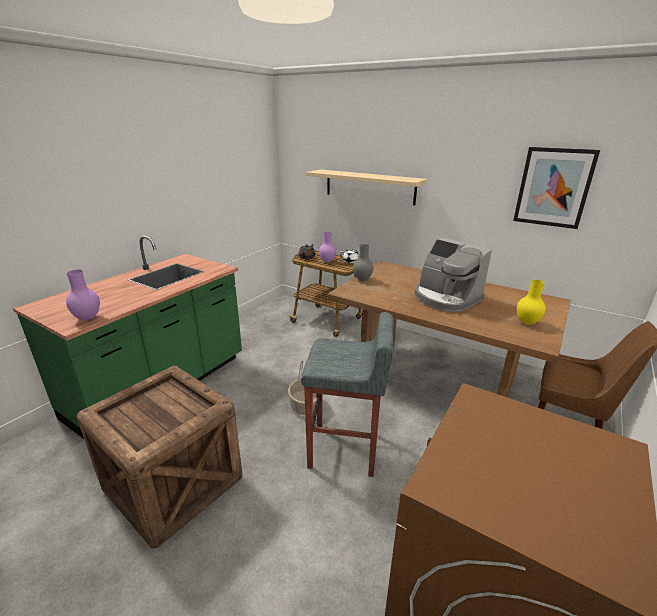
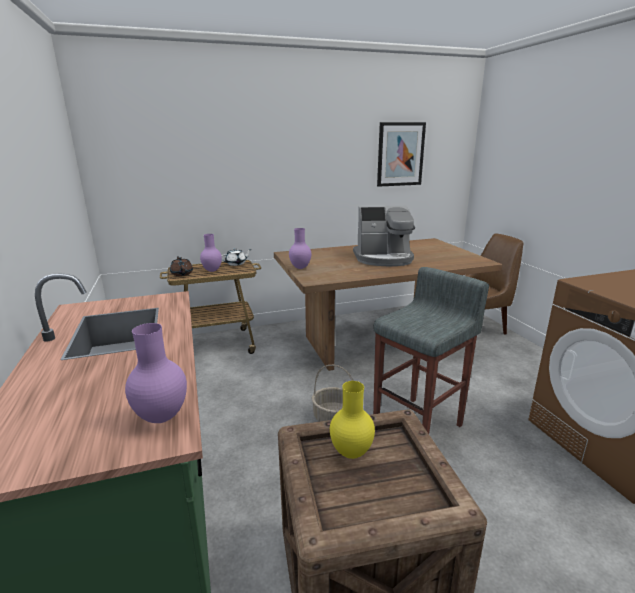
camera: 50 degrees left, 5 degrees down
(362, 280) = (300, 268): grey vase -> purple vase
(369, 186) = (233, 175): beige shelf -> none
(526, 322) = (451, 255): yellow vase -> yellow vase (350, 453)

